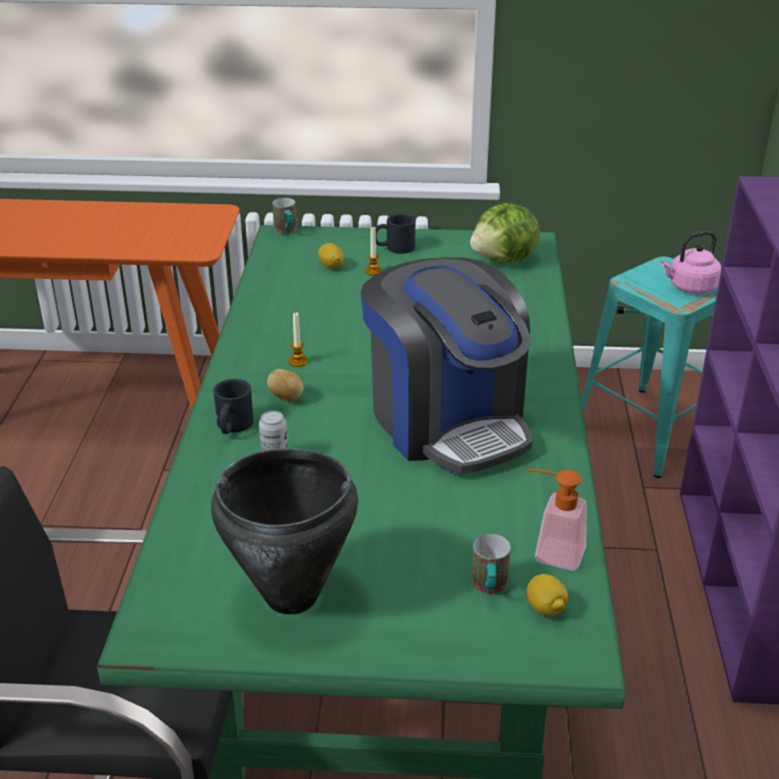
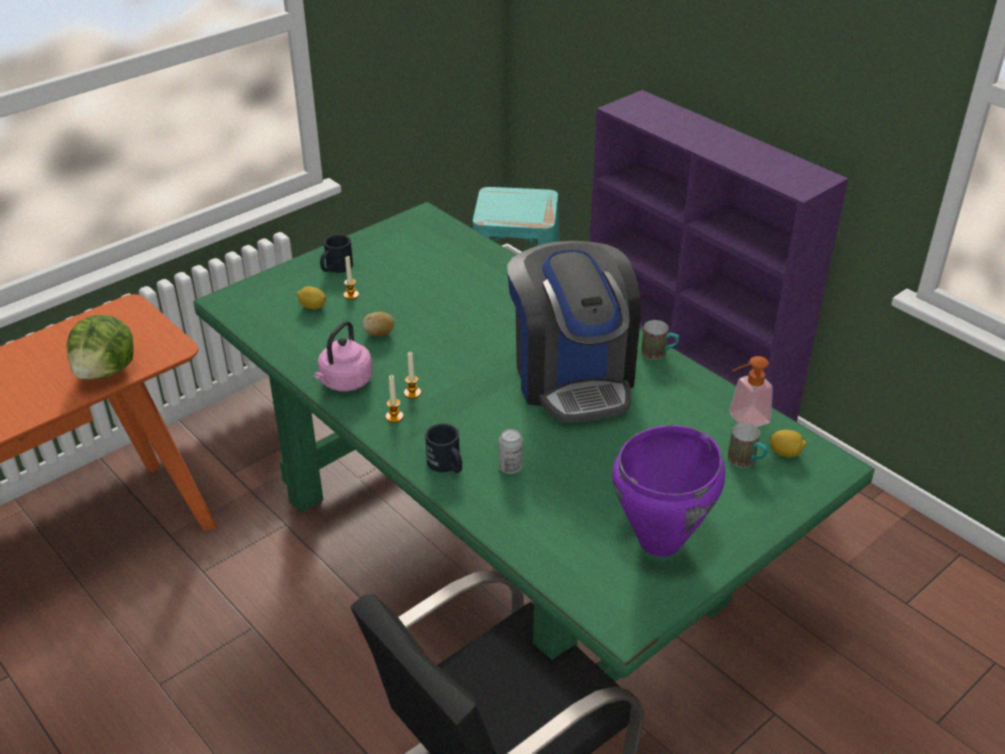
camera: 45 degrees left, 5 degrees up
(256, 370) = (394, 416): none -> candle
(286, 232) = (228, 296): mug -> mug (659, 354)
(287, 398) = (449, 423): potato -> potato (379, 334)
(292, 596) = (661, 541): black cooking pot -> purple cooking pot
(447, 422) = (572, 377): coffee machine -> coffee machine turned 60 degrees clockwise
(504, 260) = (428, 240): lettuce -> lettuce (107, 371)
(690, 287) = (530, 204): pink kettle -> pink kettle (344, 382)

